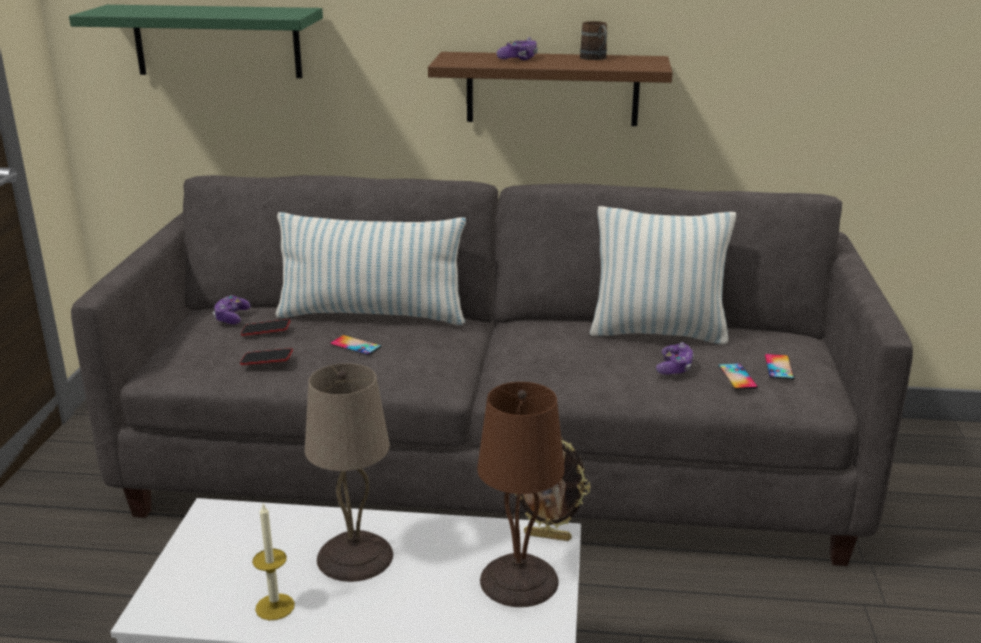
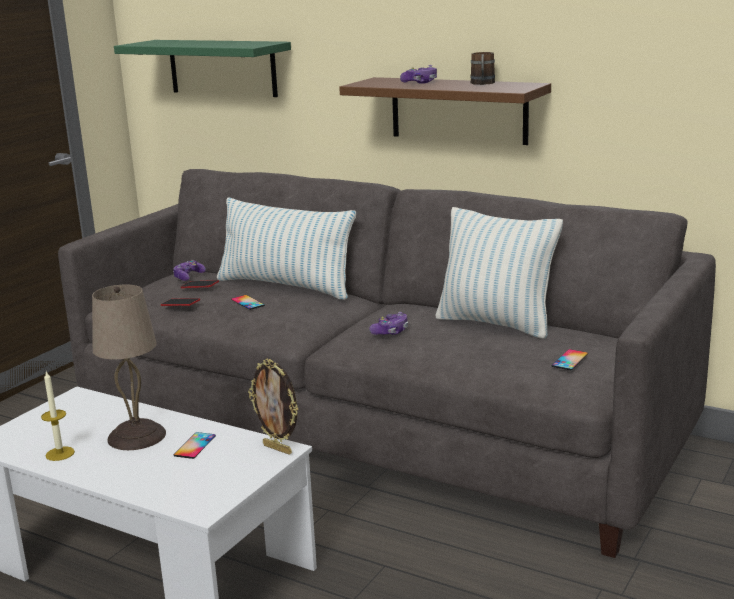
camera: 25 degrees right, 5 degrees down
(520, 580) = (229, 470): brown table lamp -> none
(674, 367) = (476, 348): game controller -> game controller (390, 332)
(737, 377) = (522, 361): phone -> phone (195, 446)

